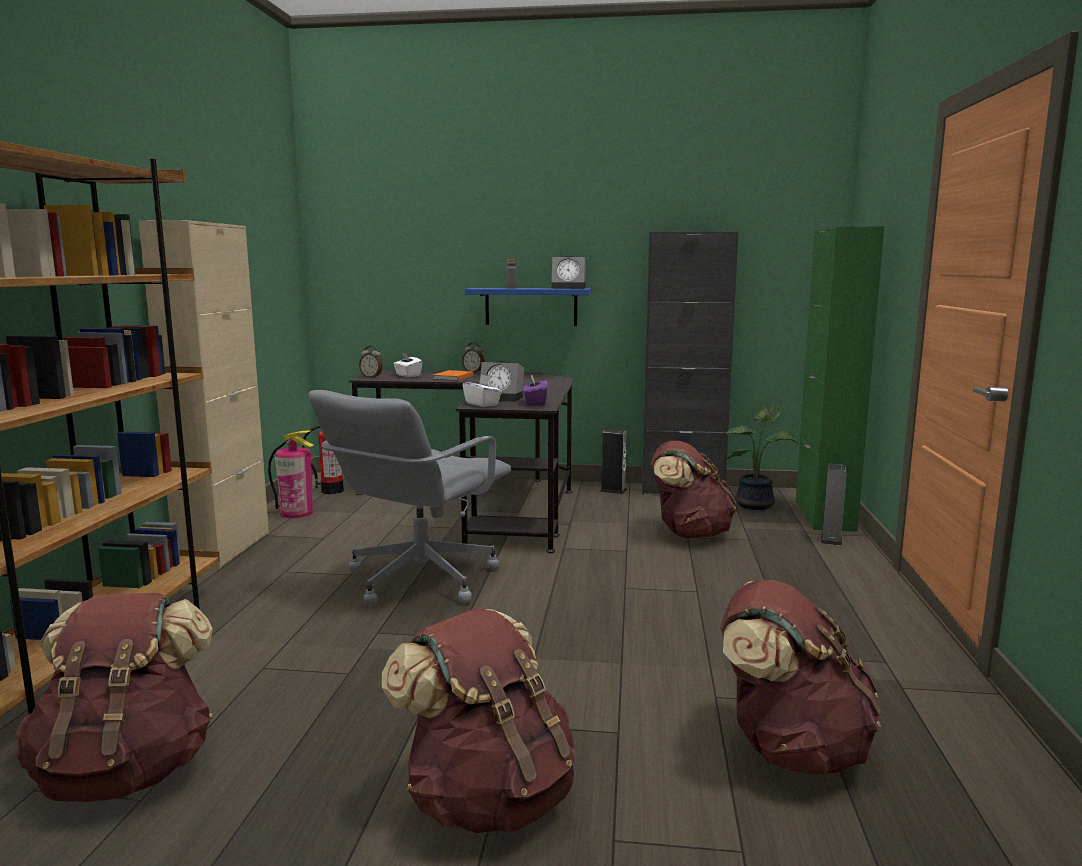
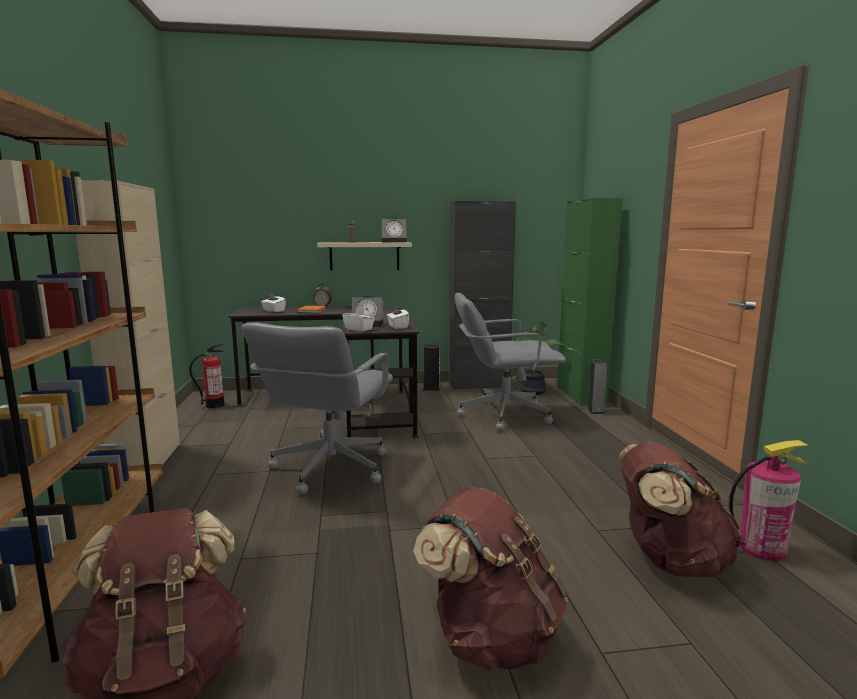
camera: 15 degrees left, 0 degrees up
(297, 513) = (195, 425): fire extinguisher -> fire extinguisher (761, 548)
(371, 377) = (246, 313): alarm clock -> none
(531, 306) = (364, 256): blue shelf -> beige shelf
(535, 403) = (397, 327): purple tissue box -> white tissue box
(689, 533) = (503, 415): brown backpack -> grey office chair

